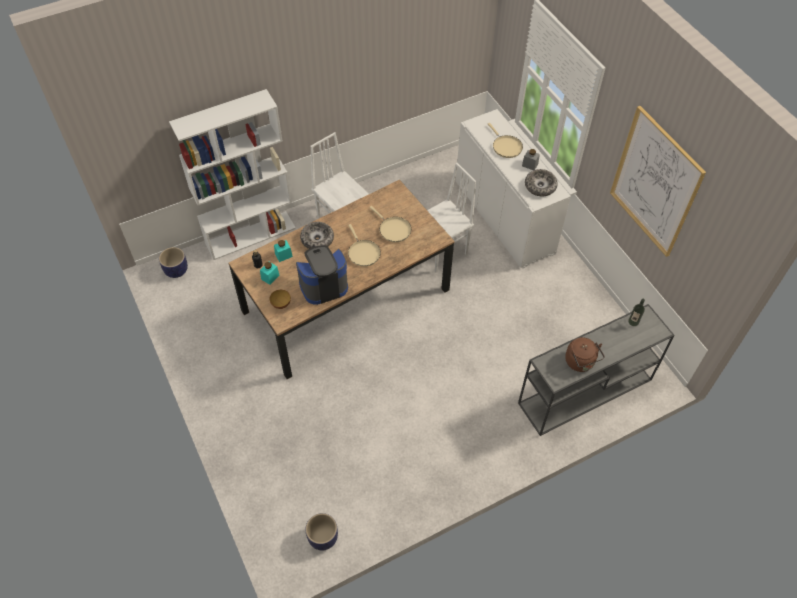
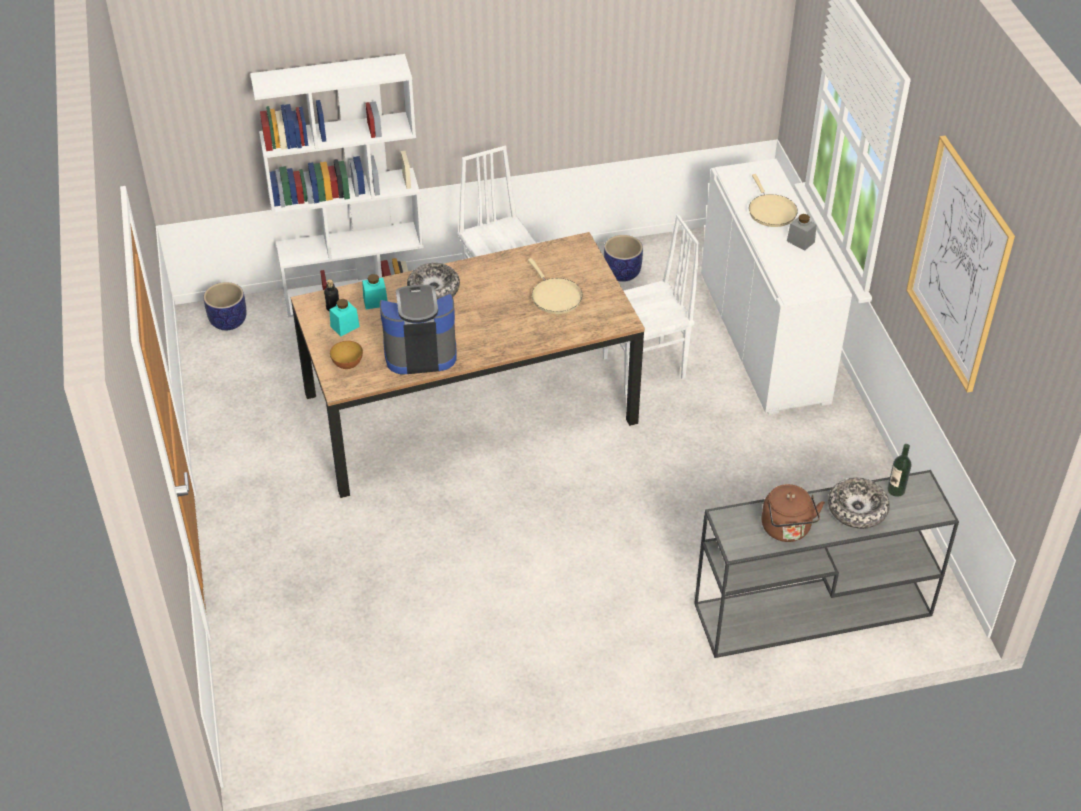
camera: 15 degrees right, 10 degrees down
(323, 538) = (318, 726): planter -> planter (622, 273)
(363, 252) = (496, 319): beige frying pan -> none
(540, 186) = (806, 273): bowl -> bowl (857, 509)

